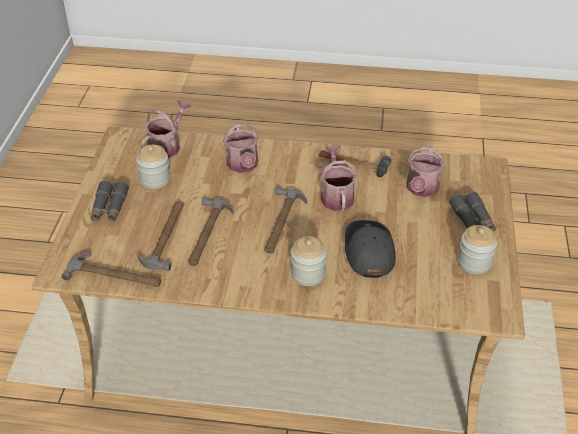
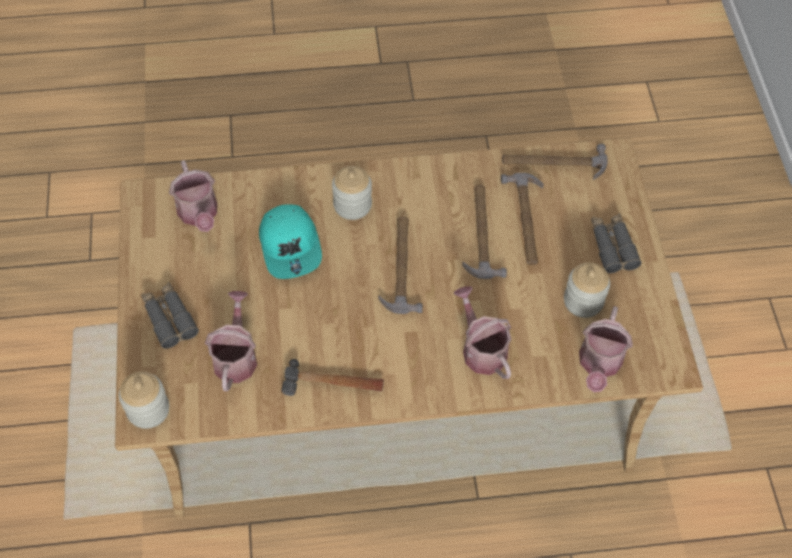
camera: 165 degrees right, 15 degrees up
(336, 195) = (345, 322): watering can -> watering can (199, 214)
(368, 251) = (291, 246): grey cap -> turquoise cap
(474, 262) = (169, 256): jar -> jar (148, 409)

